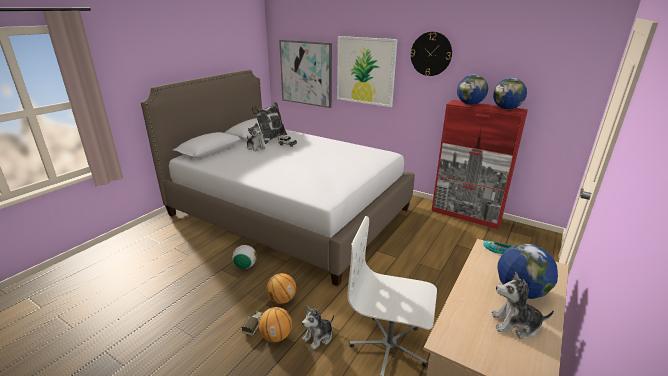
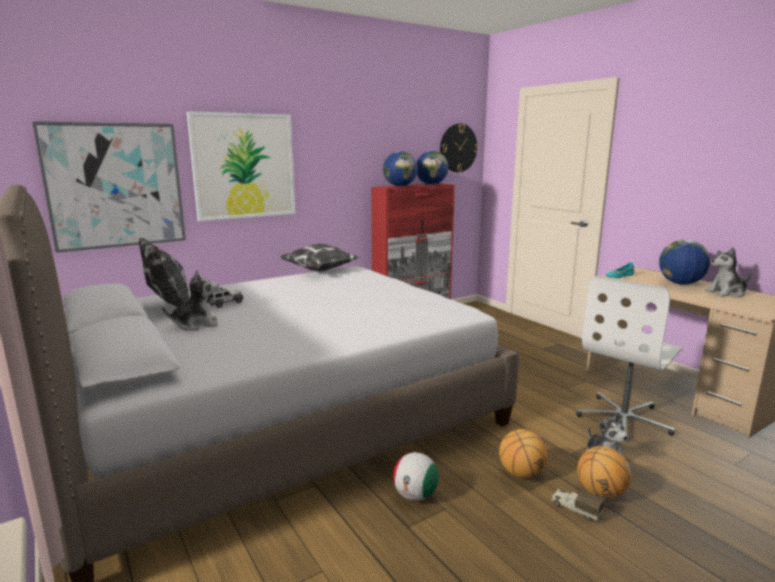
camera: 65 degrees left, 10 degrees down
(368, 148) = (319, 271): none -> pillow
(431, 54) = (335, 133): wall clock -> wall clock (458, 148)
(515, 324) = (726, 293): plush toy -> plush toy turned 45 degrees clockwise

